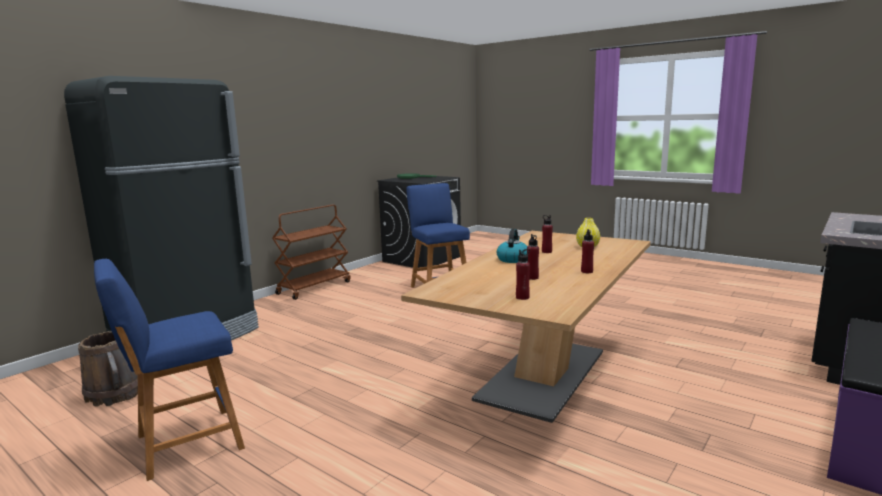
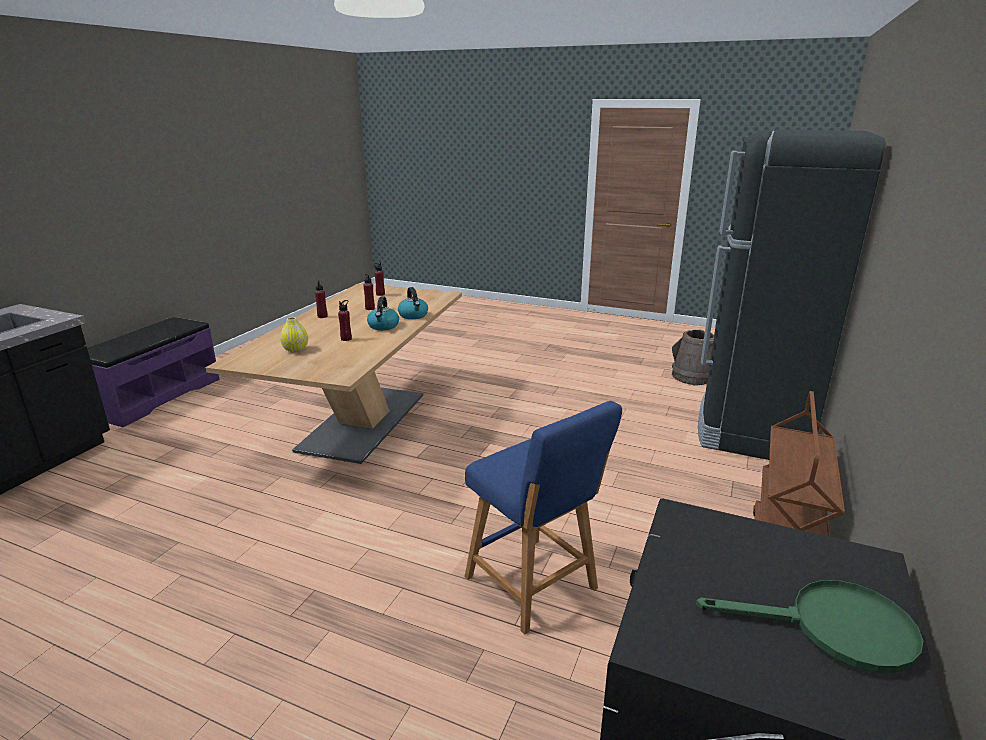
camera: 165 degrees right, 10 degrees up
(183, 444) = (588, 359): blue stool -> none
(479, 267) = (413, 315): none -> kettle

